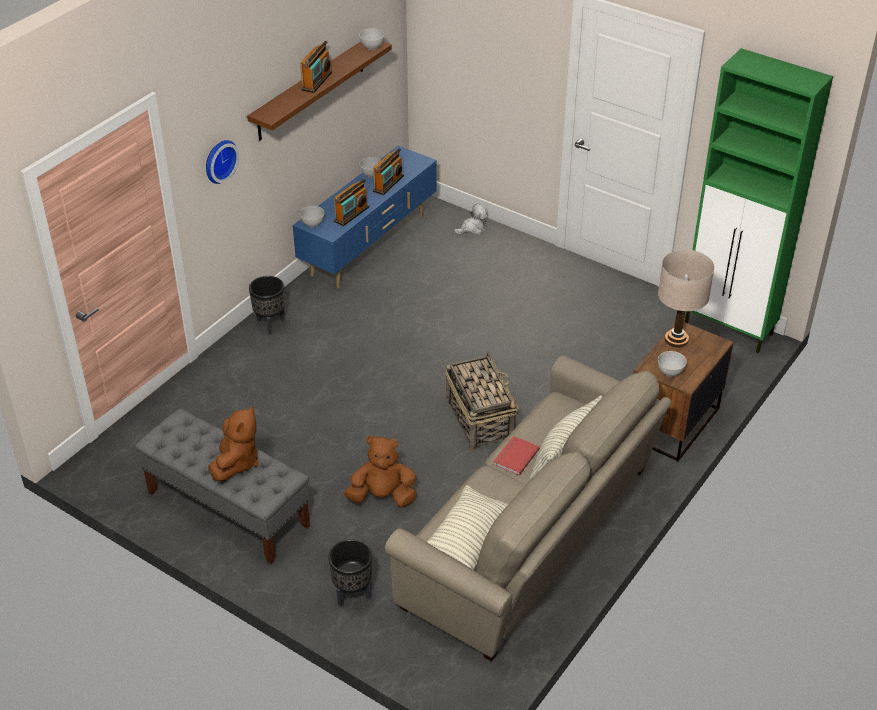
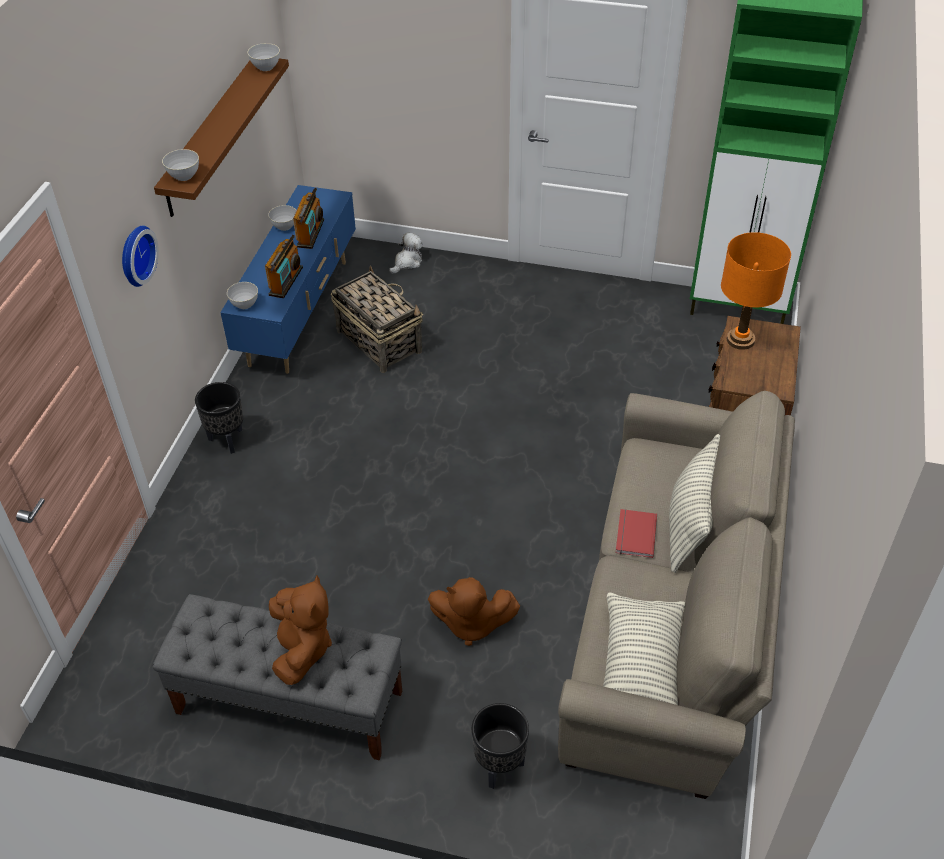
camera: 20 degrees left, 5 degrees up
(317, 81) = (221, 124): radio -> none
(383, 497) = (471, 624): brown plush toy -> brown plush toy turned 150 degrees counterclockwise
(479, 420) = (532, 491): basket -> basket (378, 340)
(670, 372) = (756, 381): grey bowl -> grey bowl (184, 176)
(676, 339) = (740, 340): beige table lamp -> orange table lamp

